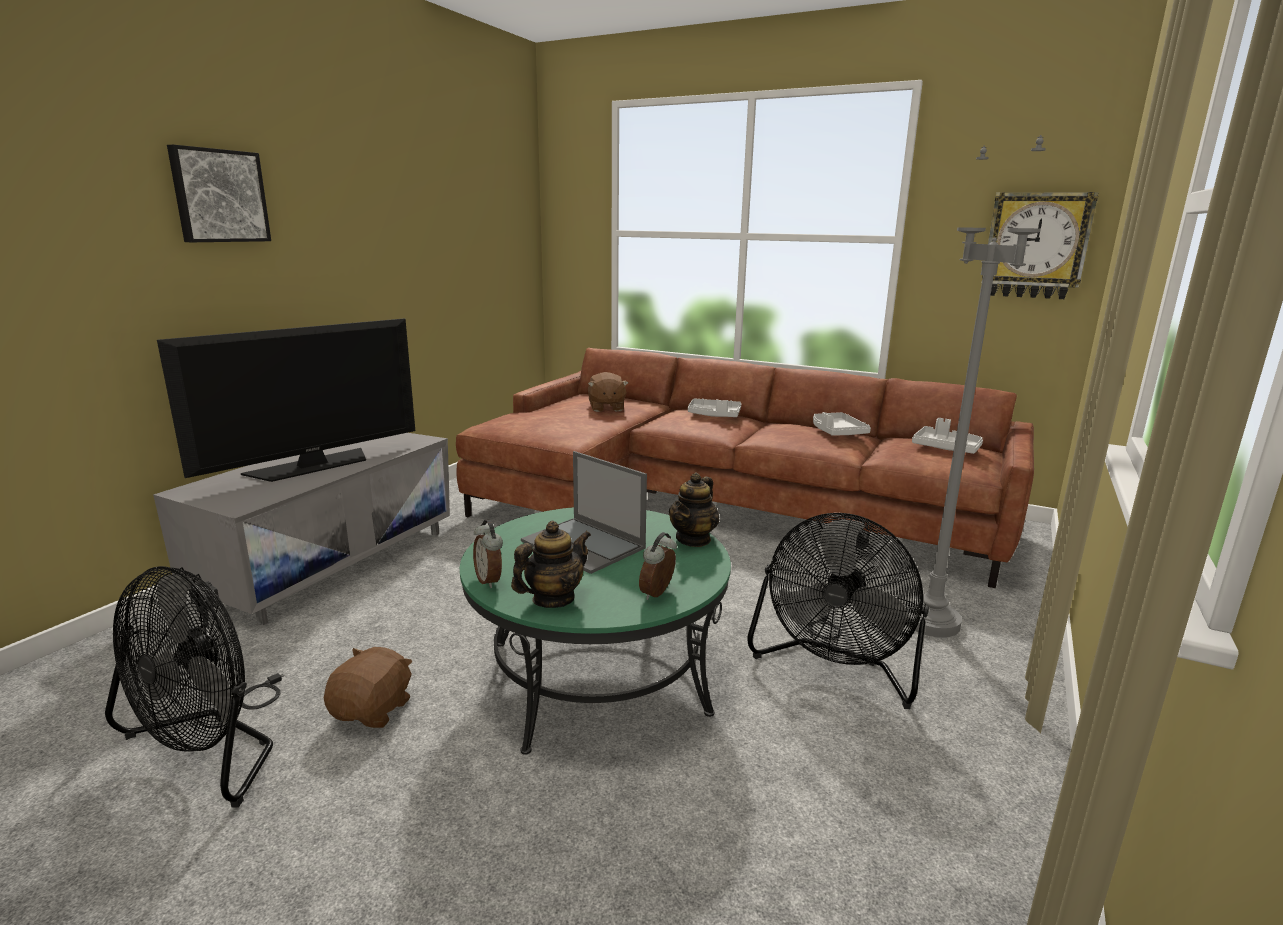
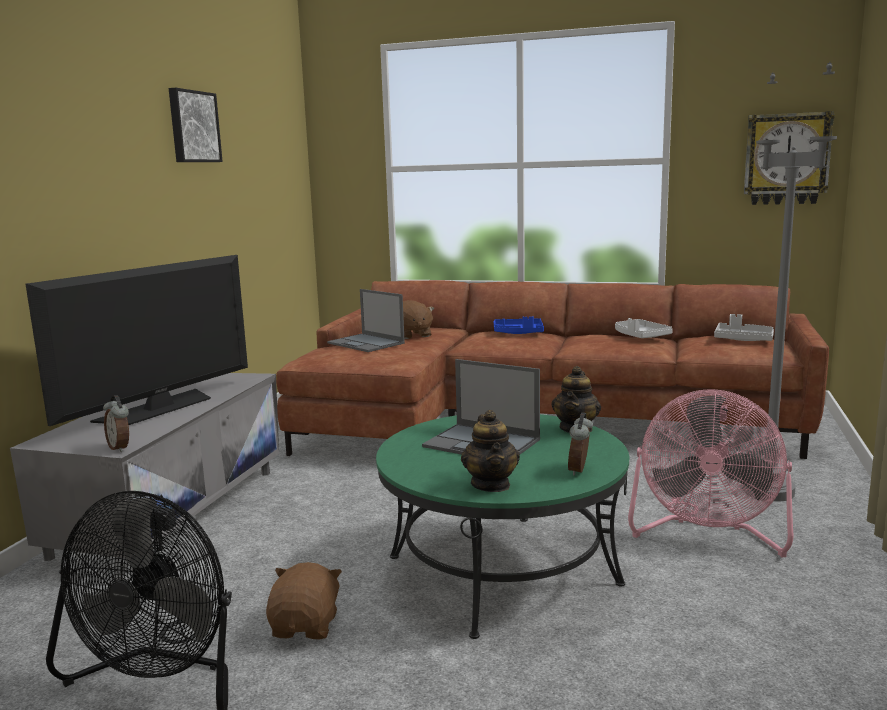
camera: 10 degrees left, 5 degrees down
(219, 196) = (57, 141): picture -> picture (193, 127)
(490, 580) = (421, 478): alarm clock -> alarm clock (120, 448)
(553, 599) = (491, 485): teapot -> teapot turned 135 degrees clockwise
(554, 413) = (366, 343): none -> laptop
(714, 415) = (518, 333): grey tray -> blue tray
(831, 663) = (702, 532): black fan -> pink fan

